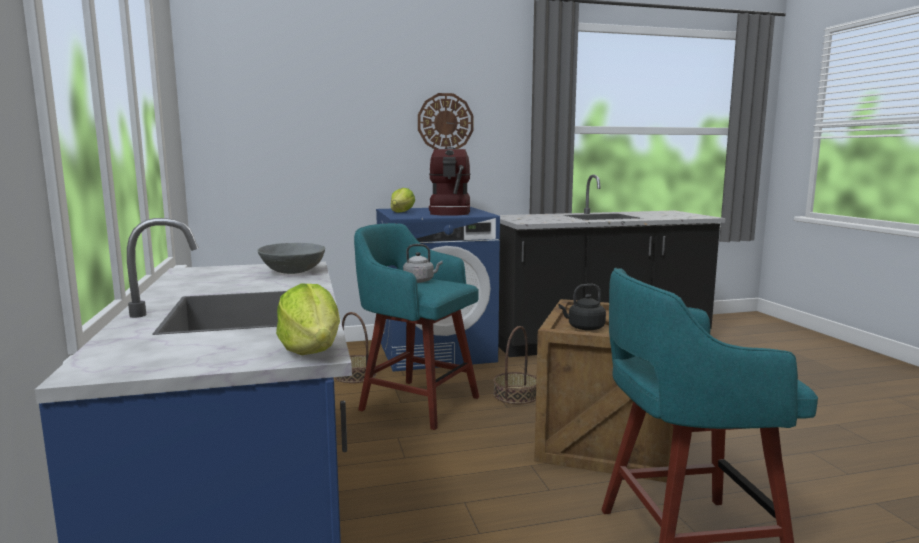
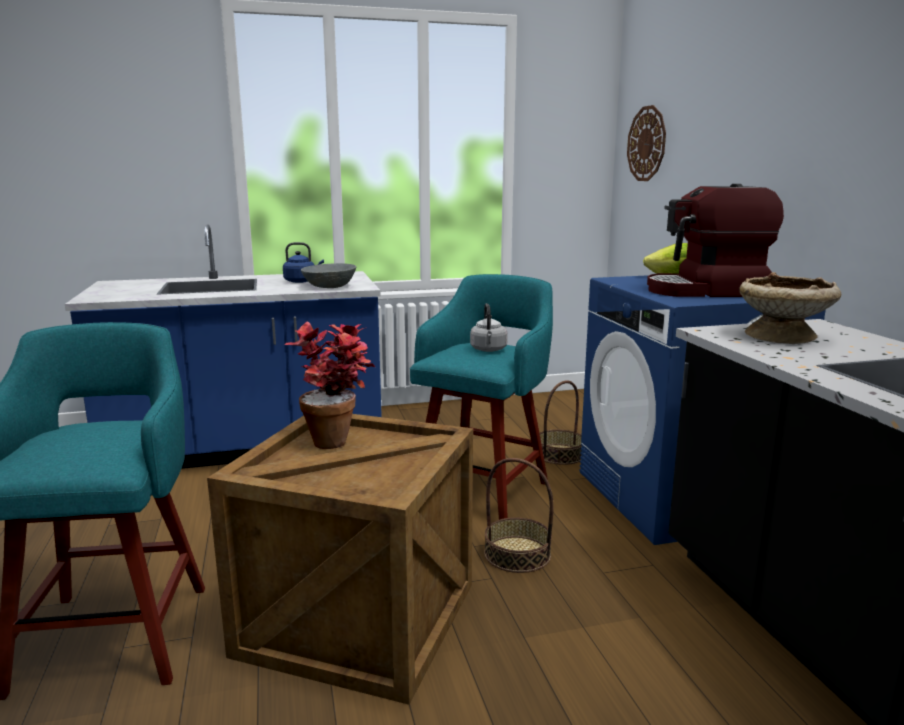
camera: 90 degrees right, 5 degrees up
(237, 280) = (302, 281): none -> blue kettle
(311, 350) = (95, 298): lettuce -> none
(445, 122) = (824, 137): wall clock -> wall clock (647, 144)
(532, 218) = (783, 336): none -> beige bowl
(584, 328) = (338, 439): black kettle -> potted plant

